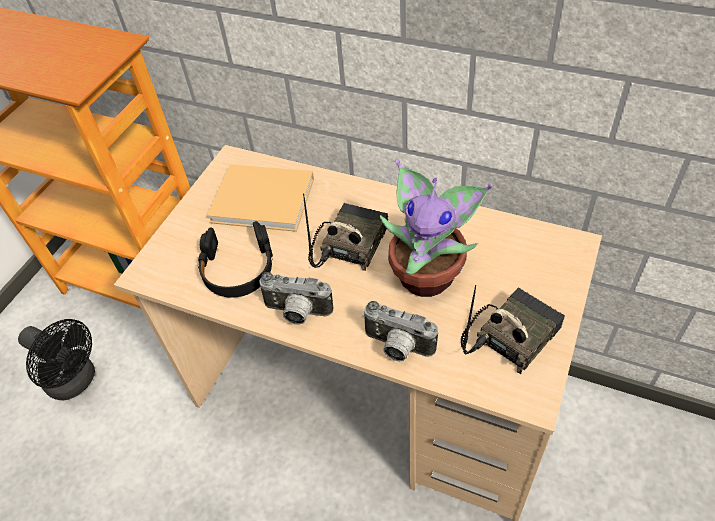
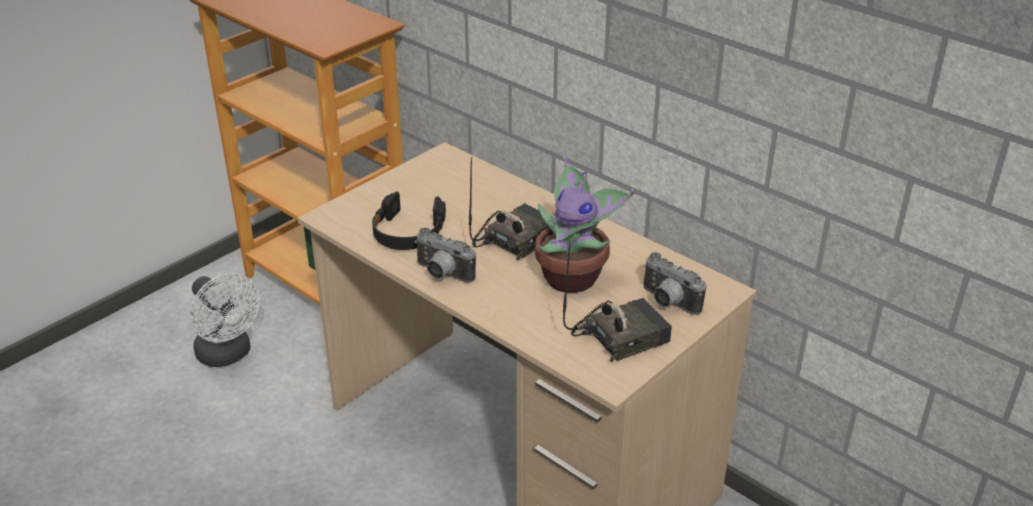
camera: 15 degrees right, 15 degrees down
(77, 381) = (228, 355): black fan -> white fan
(266, 200) = (458, 191): beige book -> none
(397, 347) = (514, 318): camera -> camera (667, 303)

